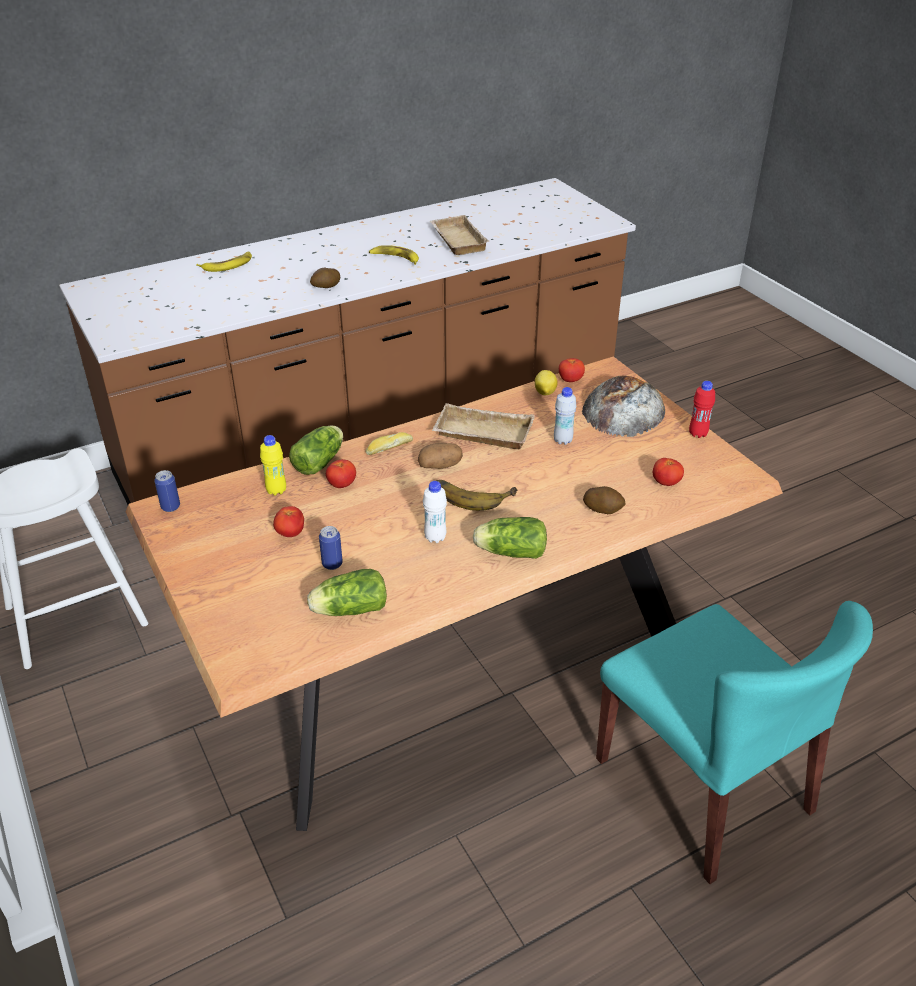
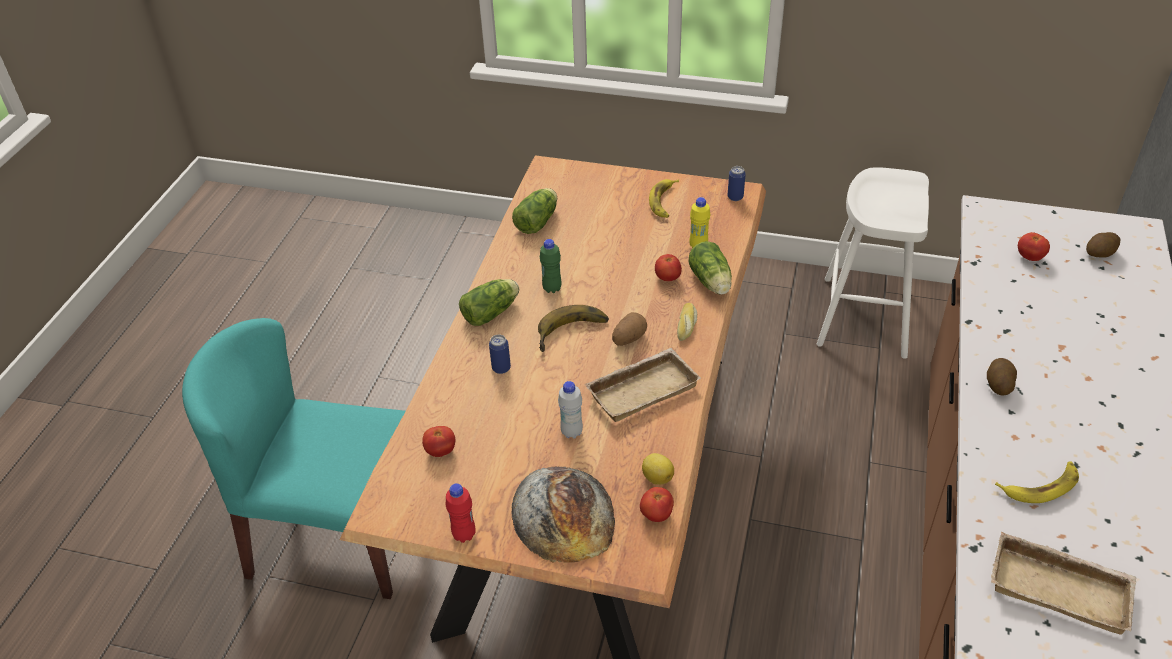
camera: 135 degrees right, 5 degrees up
(228, 265) = (1129, 340): banana -> banana (664, 202)
(290, 533) = (641, 231): tomato -> tomato (1030, 257)
(332, 564) = (587, 234): can -> can (501, 368)
(435, 537) = (552, 288): white bottle -> green bottle
(603, 509) = (465, 389): potato -> potato (1099, 254)

